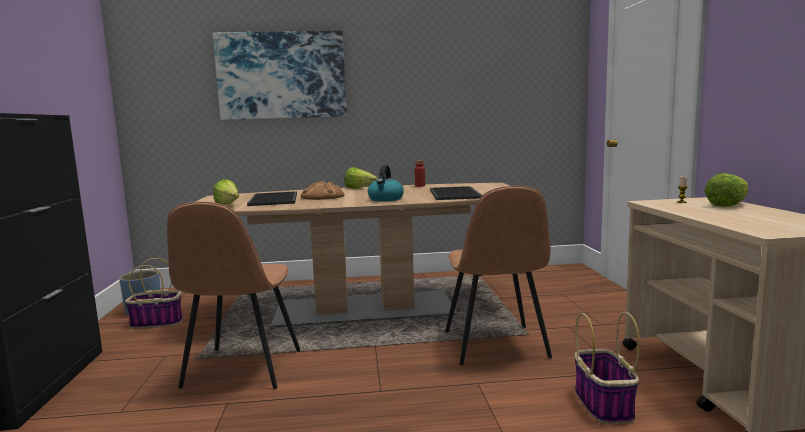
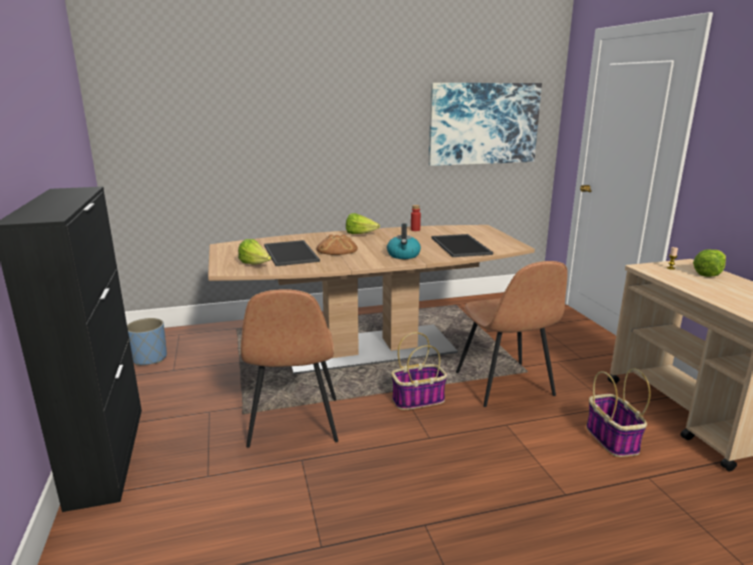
camera: 10 degrees left, 10 degrees up
(158, 322) = (175, 373): basket -> basket (418, 399)
(281, 75) = (272, 113): picture -> picture (483, 124)

